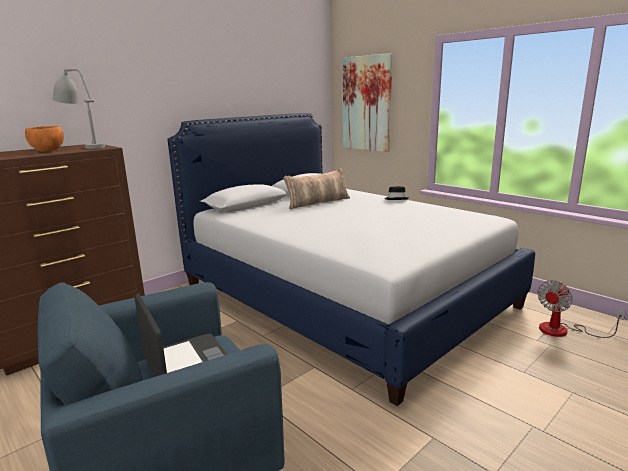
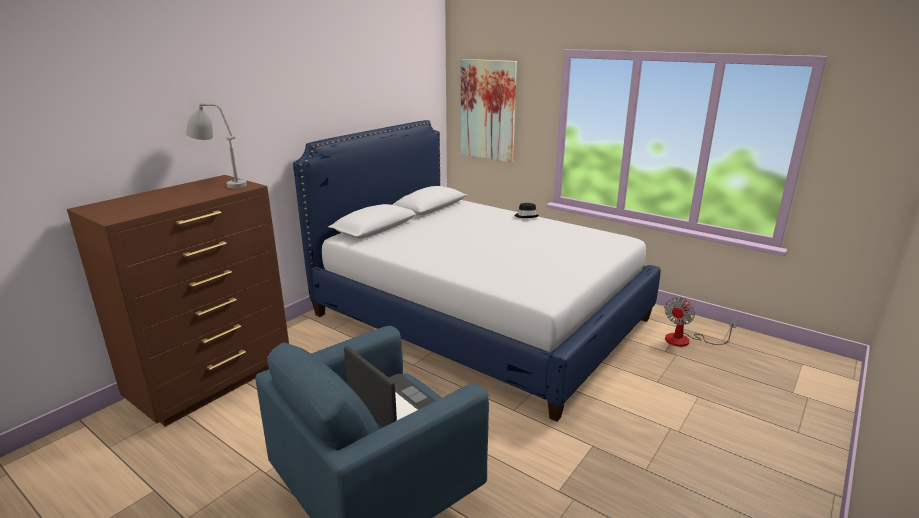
camera: 10 degrees left, 5 degrees up
(48, 151) = (191, 193): orange bowl -> none
(317, 202) = (449, 223): pillow -> none

